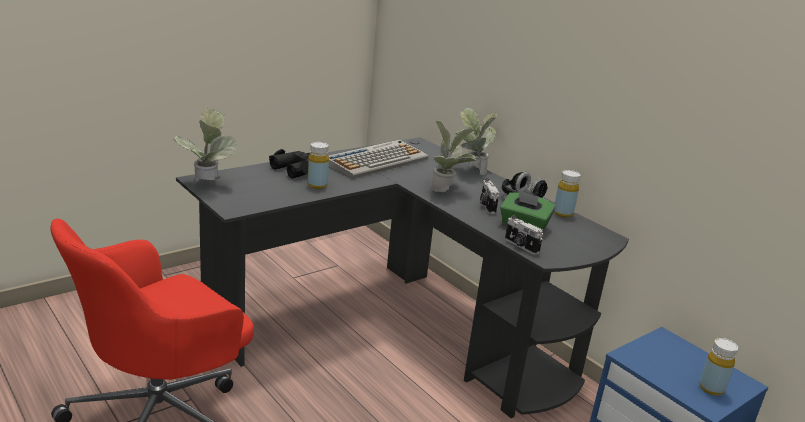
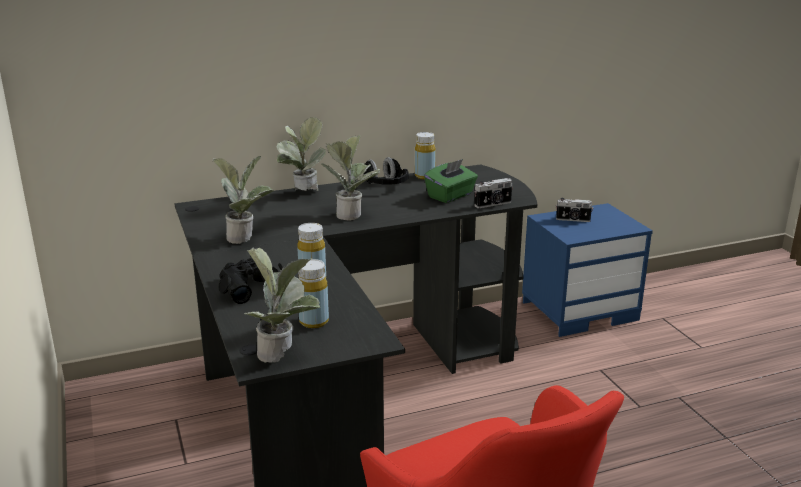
camera: 70 degrees left, 0 degrees up
(376, 161) = (246, 237): keyboard -> potted plant
(486, 206) = (400, 203): camera -> camera (573, 220)
(711, 388) = (612, 220): yellow bottle -> yellow bottle (314, 321)

